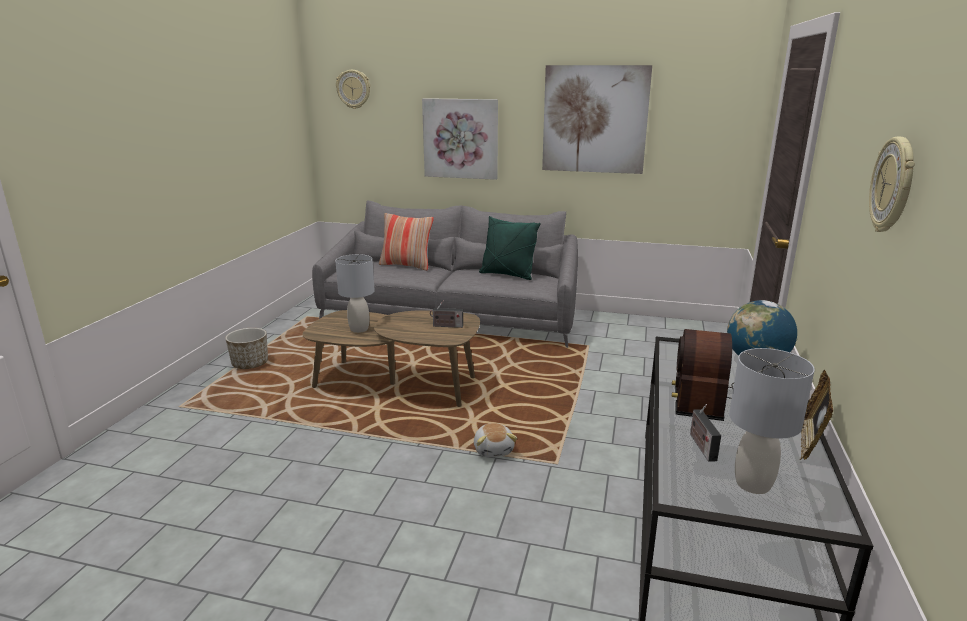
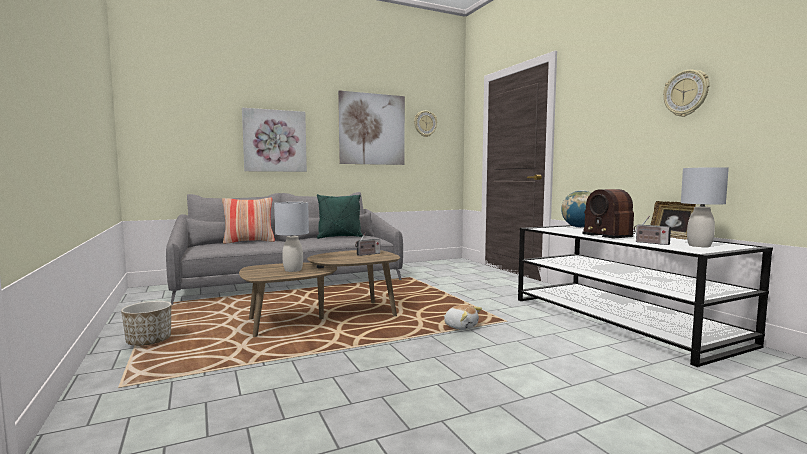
camera: 40 degrees left, 15 degrees down
(353, 89) = (171, 96): wall clock -> wall clock (425, 124)

